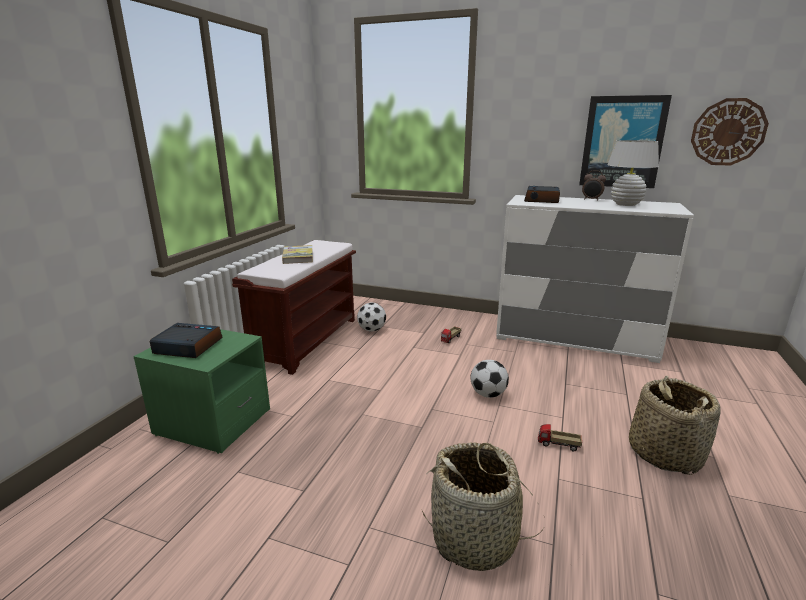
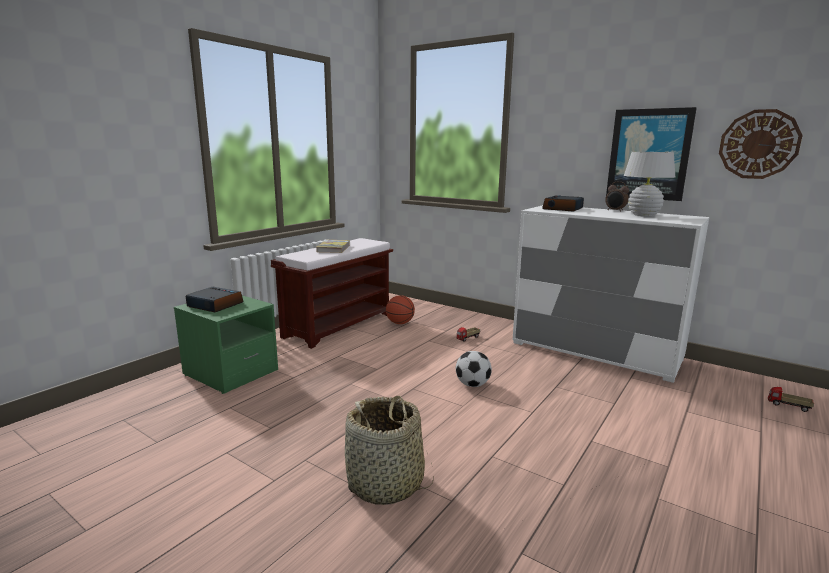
camera: 15 degrees right, 5 degrees down
(371, 329) = (400, 323): football -> basketball
(558, 445) = (511, 432): toy truck -> toy truck (788, 406)
(664, 453) = (616, 455): basket -> none

